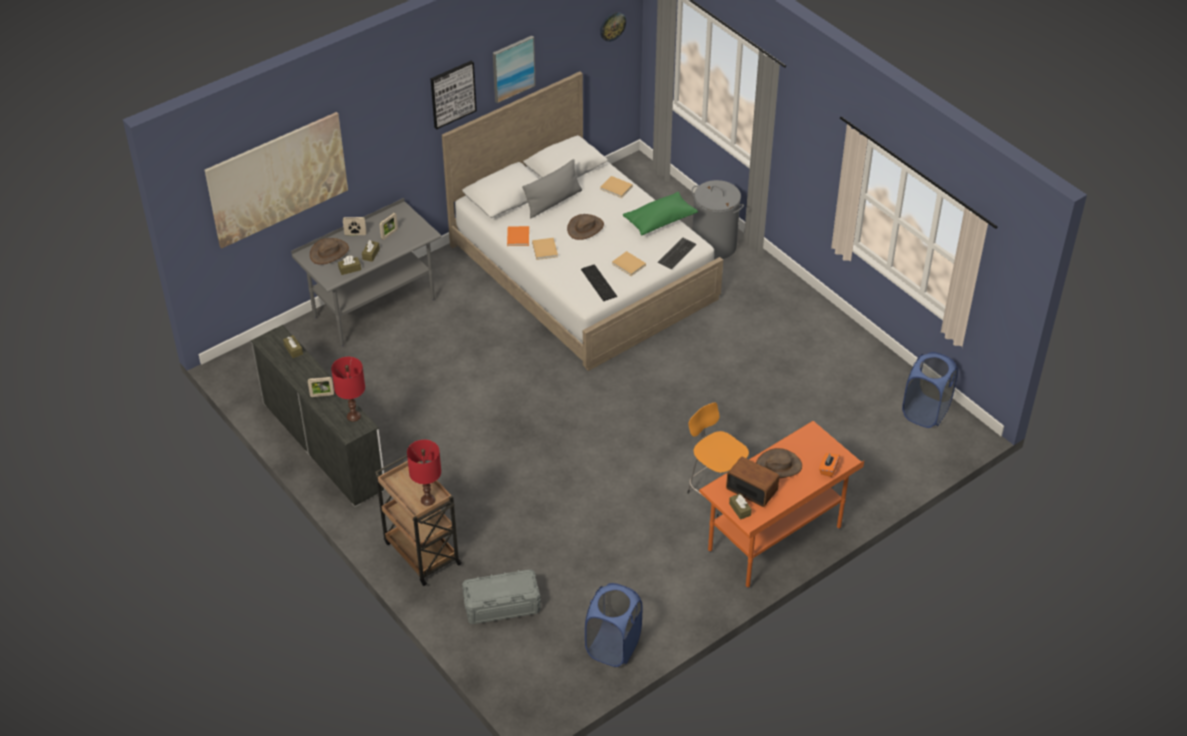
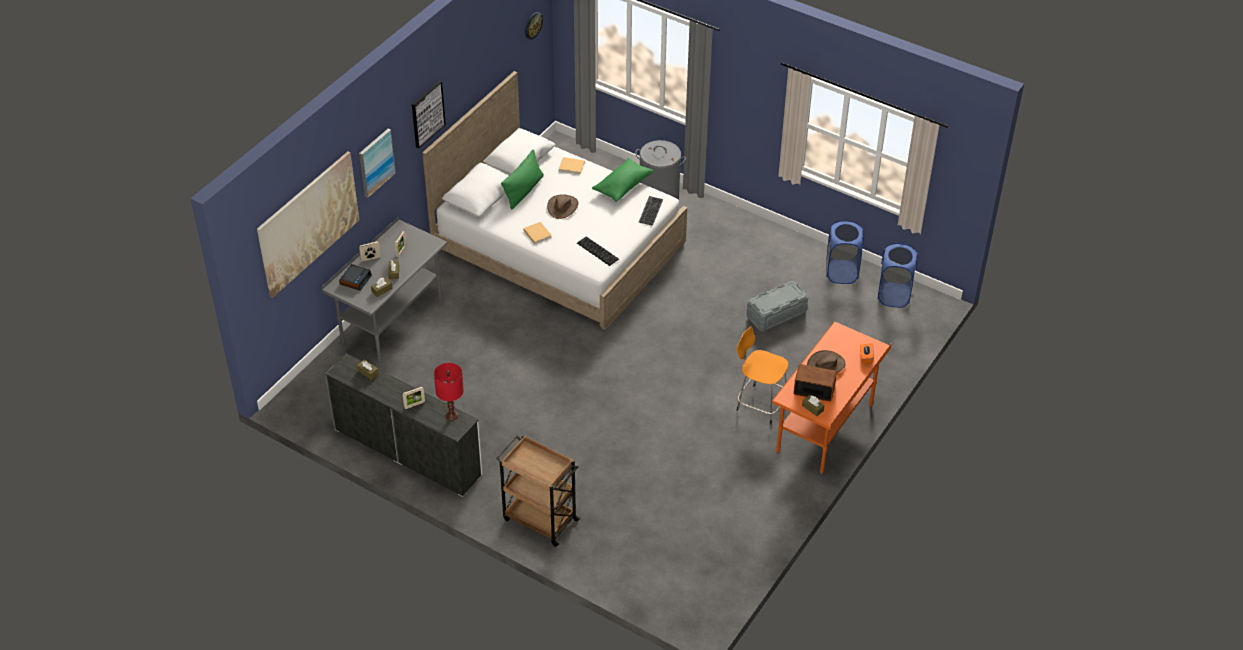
camera: 20 degrees left, 0 degrees up
(329, 252) = (355, 280): brown hat -> alarm clock
(427, 500) = (552, 469): red table lamp -> none
(502, 606) = (630, 544): grey storage box -> grey storage box (776, 314)
(513, 68) = (467, 80): picture -> picture (376, 162)
(518, 236) = (508, 227): orange book -> none
(553, 202) = (524, 191): grey pillow -> green pillow
(613, 646) = (737, 551): blue laundry basket -> blue laundry basket (841, 272)
(629, 265) = (616, 230): beige book -> none

